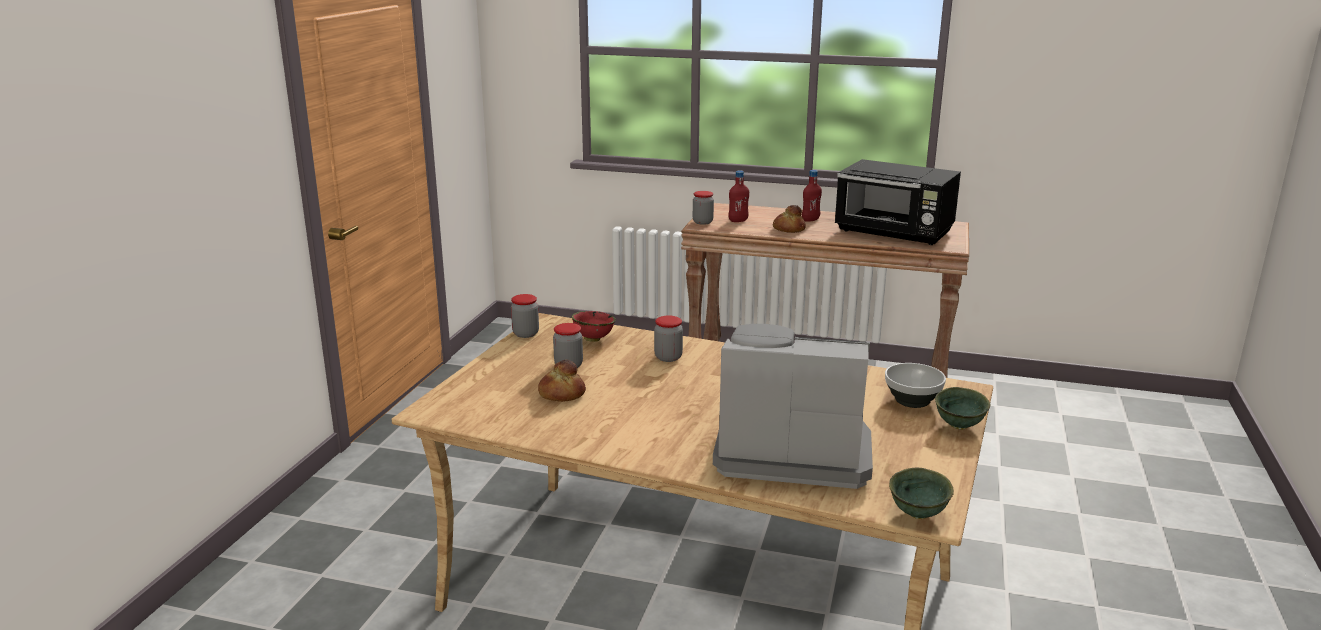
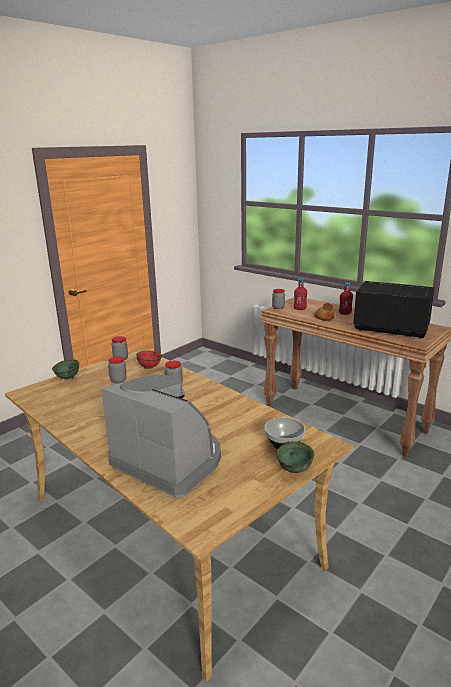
camera: 25 degrees right, 0 degrees up
(561, 394) = (94, 396): bread -> none
(894, 233) = (390, 328): black microwave -> black microwave turned 150 degrees clockwise
(919, 514) = (193, 528): green bowl -> green bowl (68, 378)

